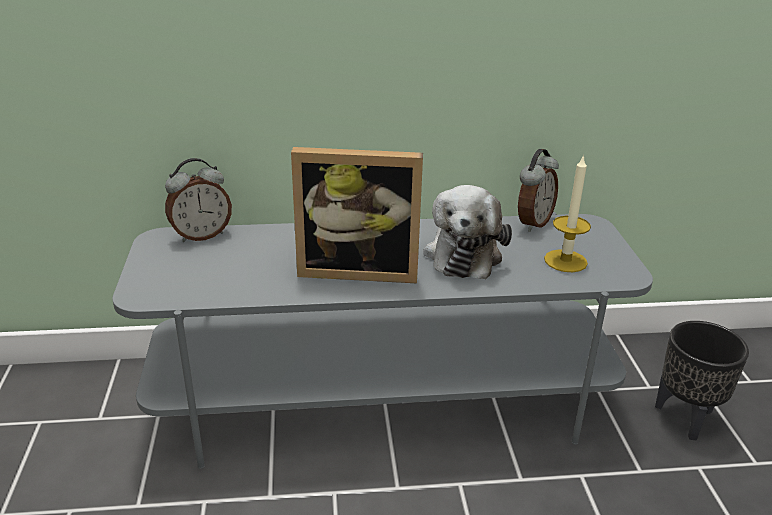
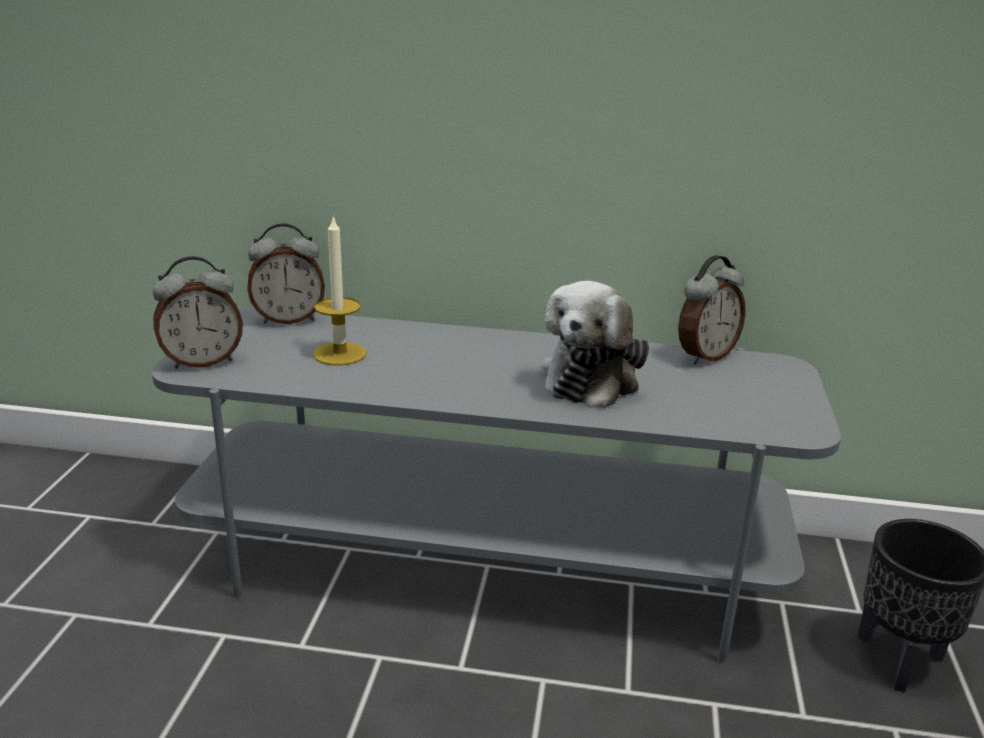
camera: 15 degrees right, 5 degrees down
(152, 286) = (202, 362): none -> alarm clock
(358, 269) = (449, 376): picture frame -> none
(565, 261) = (725, 402): candle -> candle (340, 354)

